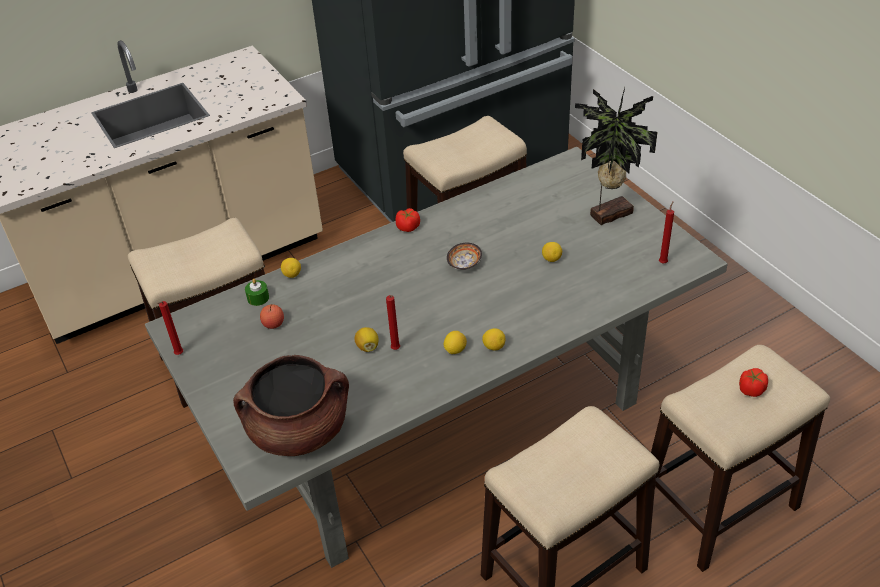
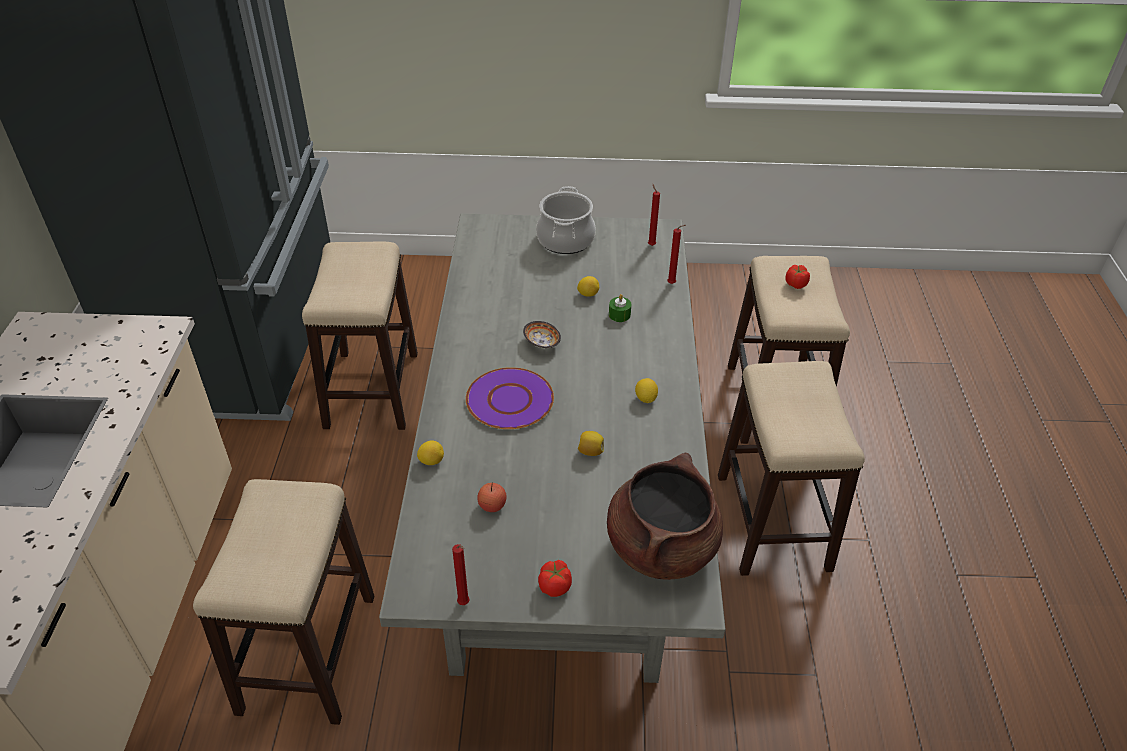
camera: 60 degrees left, 0 degrees up
(258, 298) = (439, 501): green candle -> green candle (619, 315)
(385, 280) = (510, 400): none -> purple plate
(396, 350) = (612, 435): red candle -> red candle (672, 284)
(408, 227) = (452, 353): tomato -> tomato (555, 586)
(494, 347) = (662, 375): lemon -> none
(608, 213) = (565, 240): potted plant -> cooking pot

